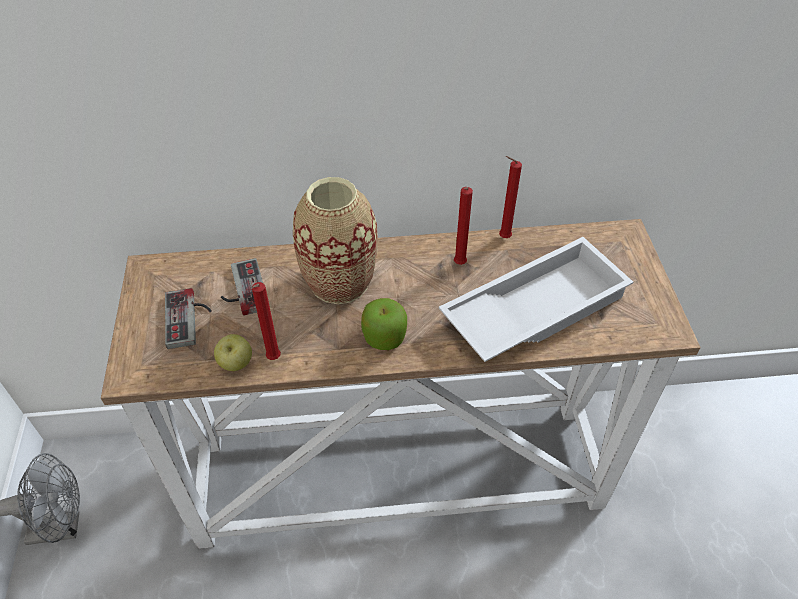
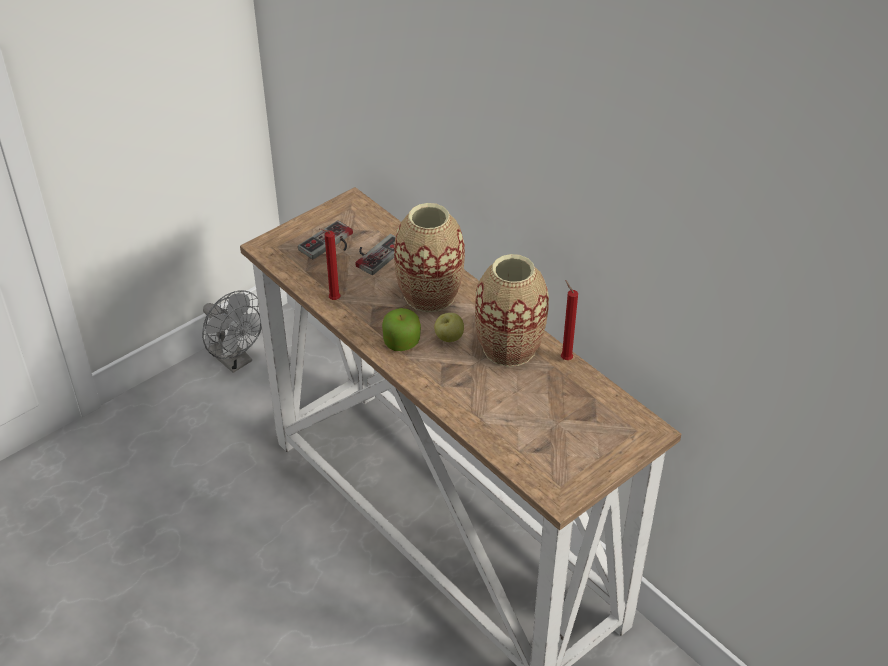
camera: 55 degrees right, 5 degrees down
(236, 364) = (314, 286): apple -> apple (449, 338)
(459, 265) = (509, 347): red candle -> vase
(533, 307) = (505, 407): white tray -> none

